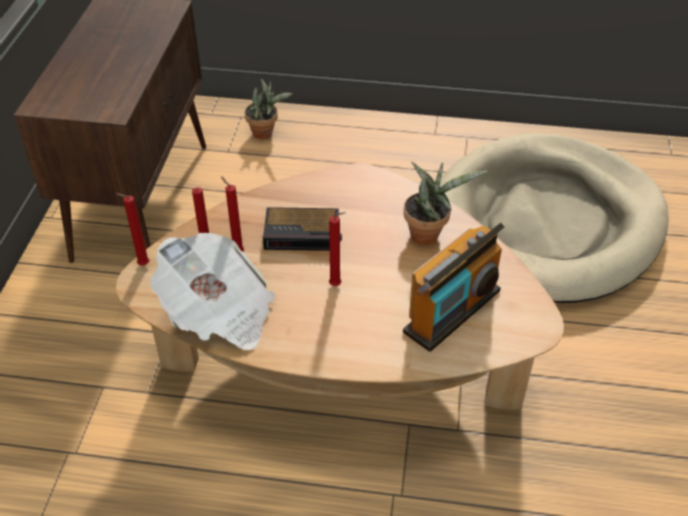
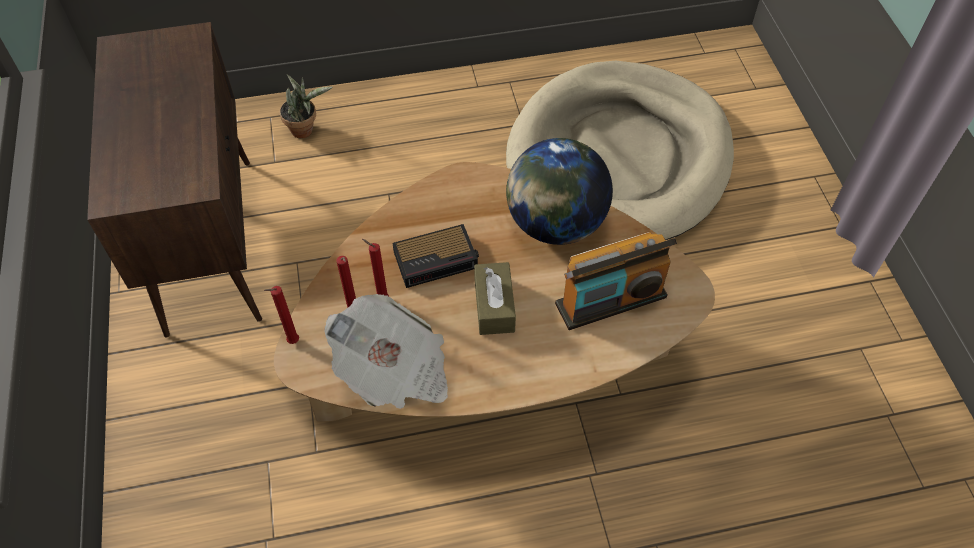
camera: 20 degrees left, 10 degrees up
(337, 285) = (494, 306): red candle -> brown tissue box
(428, 233) = (555, 224): potted plant -> globe
(452, 311) = (611, 301): radio -> radio turned 45 degrees clockwise

